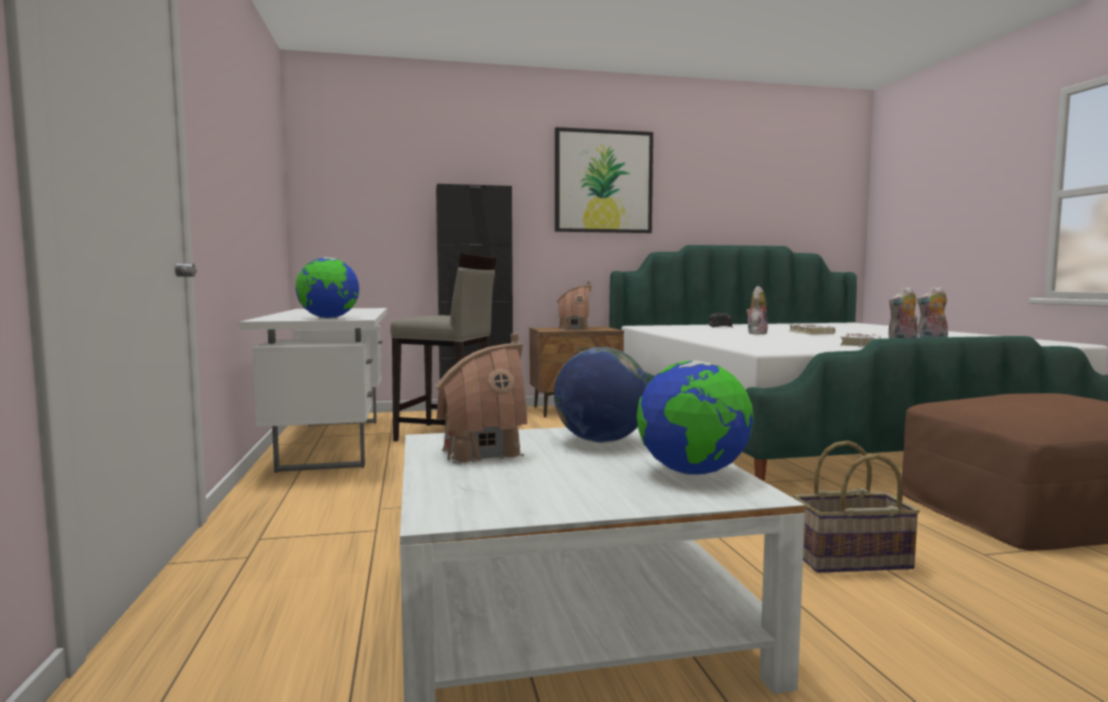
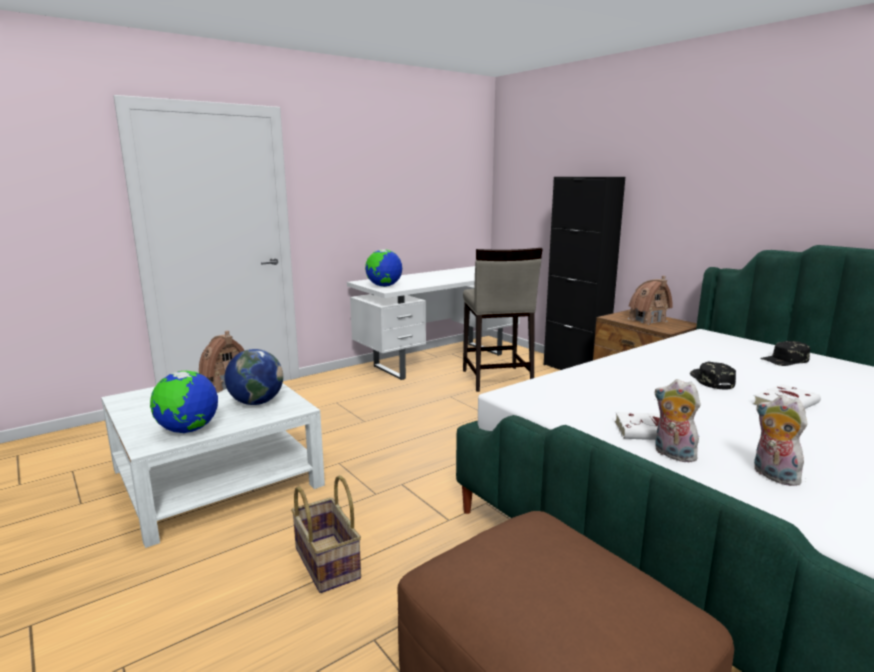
camera: 65 degrees right, 10 degrees up
(603, 181) = (723, 163): picture -> none
(756, 333) = (711, 380): plush toy -> black cap

